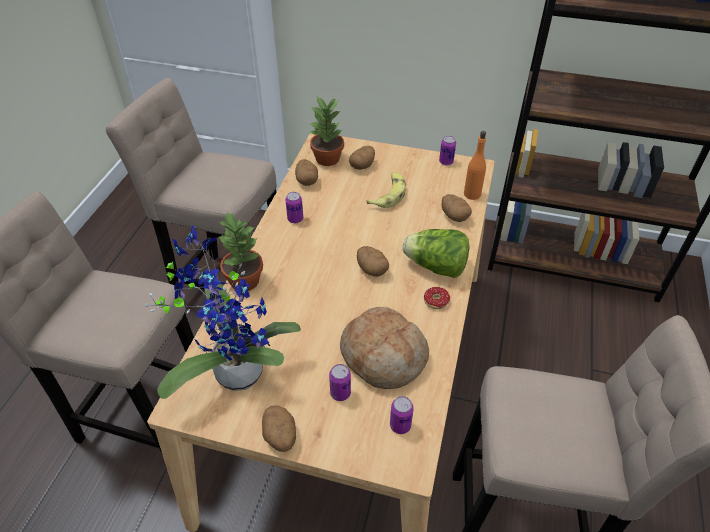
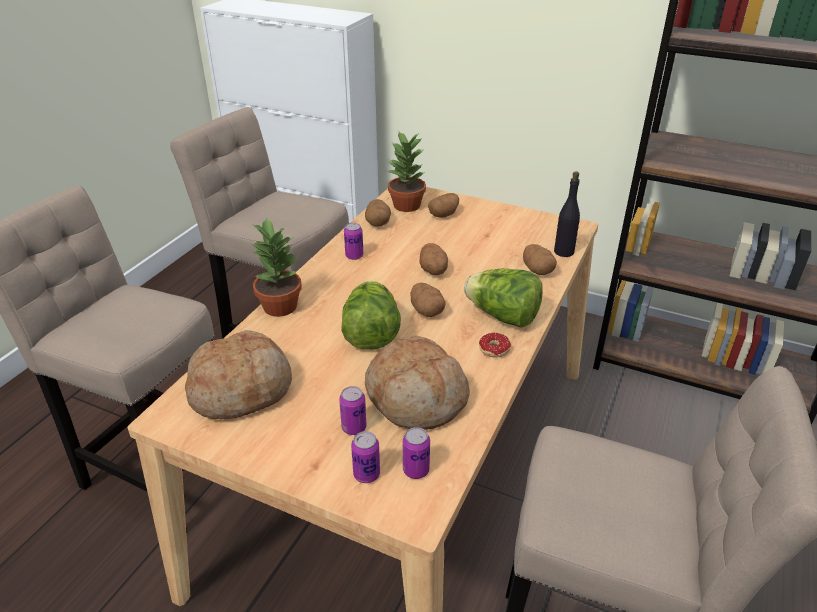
camera: 10 degrees right, 10 degrees down
(235, 369) = (241, 388): potted plant -> bread
(280, 437) = (270, 462): potato -> potato (433, 271)
(330, 299) = (370, 333): none -> lettuce
(388, 194) = (466, 243): banana -> none
(446, 162) = (540, 219): can -> can (366, 474)
(472, 194) = (563, 251): orange bottle -> black bottle

